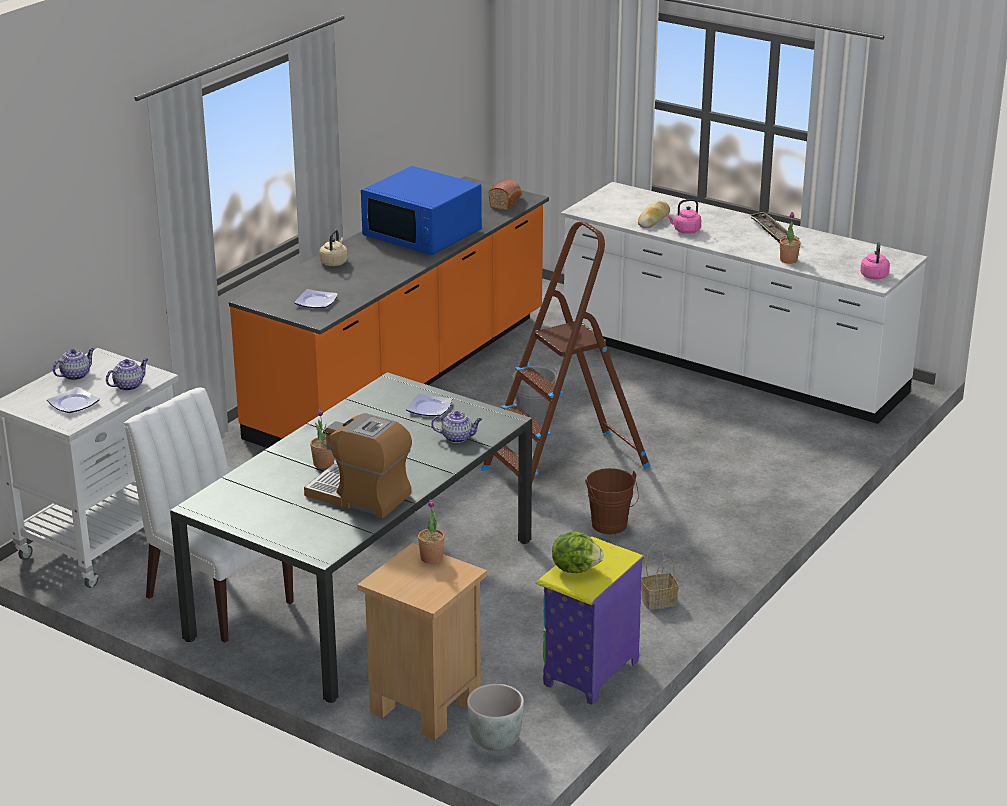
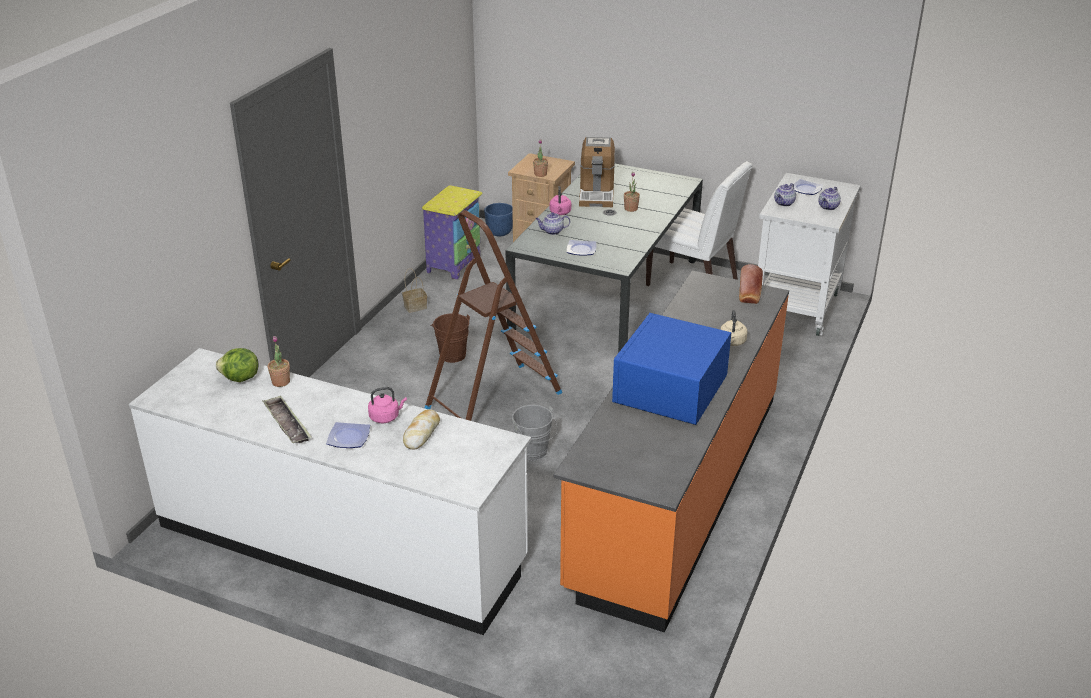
camera: 170 degrees right, 5 degrees up
(317, 302) = (714, 296): plate -> plate (347, 438)
(360, 496) = (596, 193): coffee machine -> coffee machine turned 75 degrees clockwise
(423, 234) = (669, 390): blue microwave -> blue microwave turned 90 degrees counterclockwise
(495, 741) = (499, 232): grey planter -> blue planter
(506, 202) = (601, 456): bread -> bread (749, 294)
(575, 568) = (460, 196): lettuce -> lettuce (240, 379)
(874, 275) = (199, 369): pink kettle -> pink kettle (560, 213)

